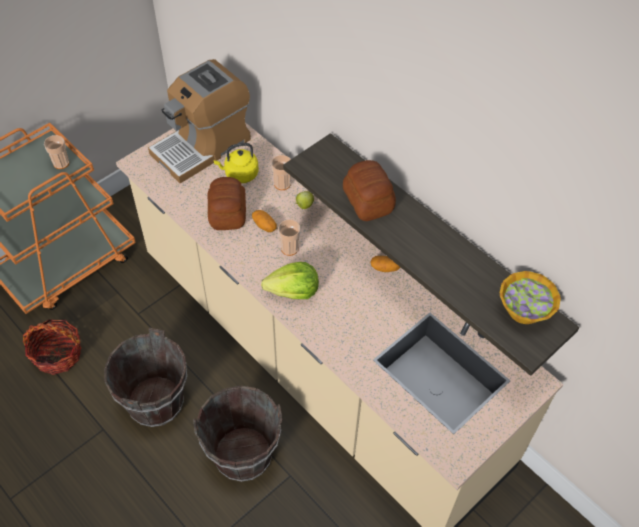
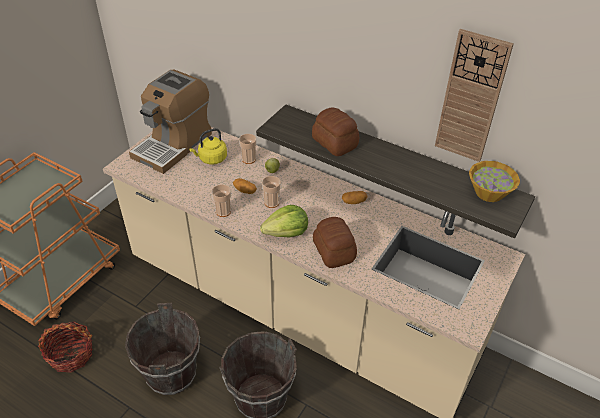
camera: 15 degrees left, 10 degrees down
(61, 163) = (52, 181): cup -> cup (223, 211)
(227, 213) = (210, 188): bread -> bread (333, 252)
(519, 200) = (471, 98): none -> wall clock

